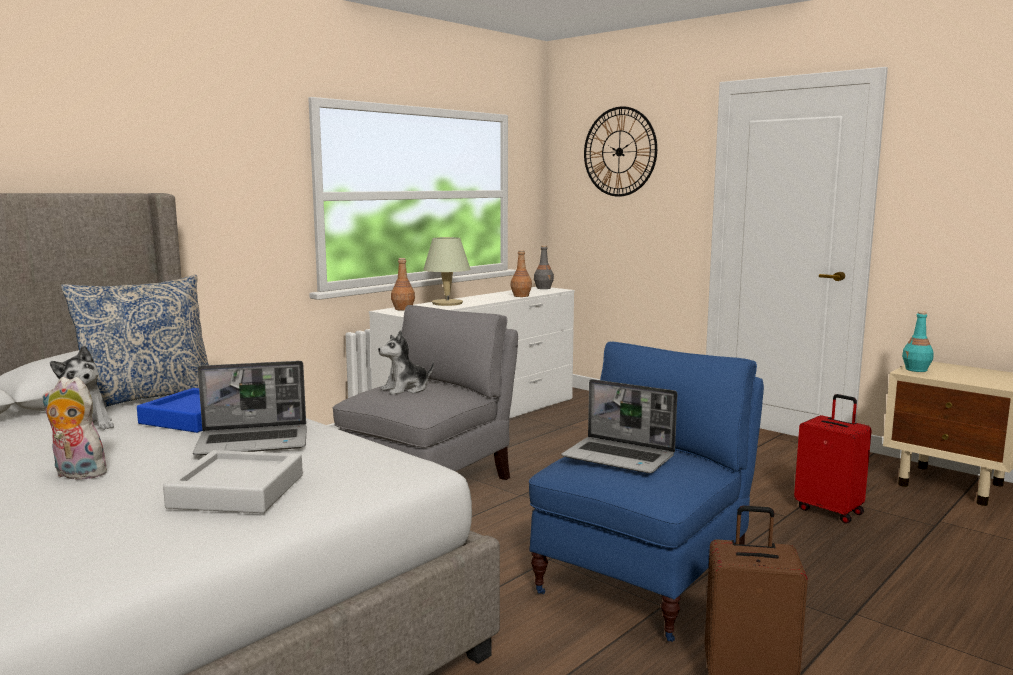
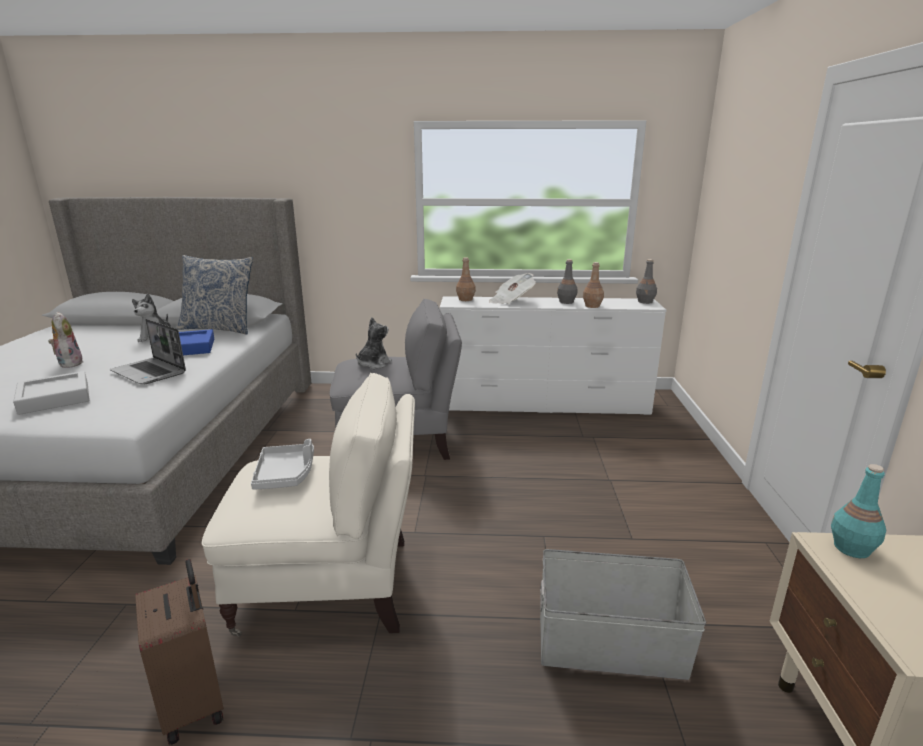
camera: 50 degrees right, 10 degrees up
(406, 389) = (373, 364): plush toy -> plush toy turned 105 degrees clockwise
(447, 303) = (511, 301): beige table lamp -> newspaper
(492, 297) = (566, 302): none -> grey bottle
(619, 152) = (743, 161): wall clock -> none
(620, 457) = (285, 474): laptop -> grey tray
(645, 581) = (331, 585): blue armchair -> beige armchair
(830, 510) = (611, 646): red suitcase -> grey storage box

